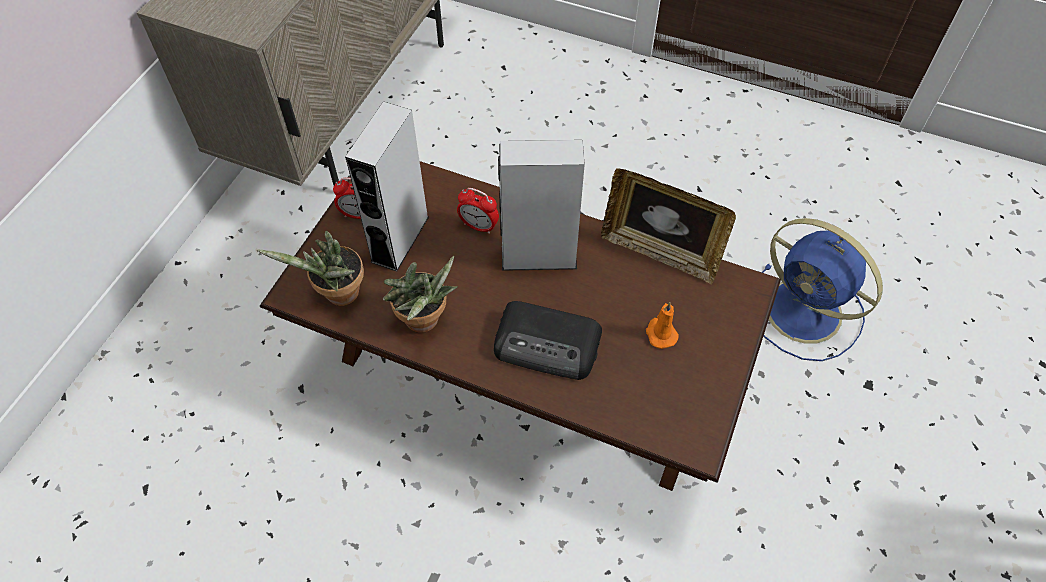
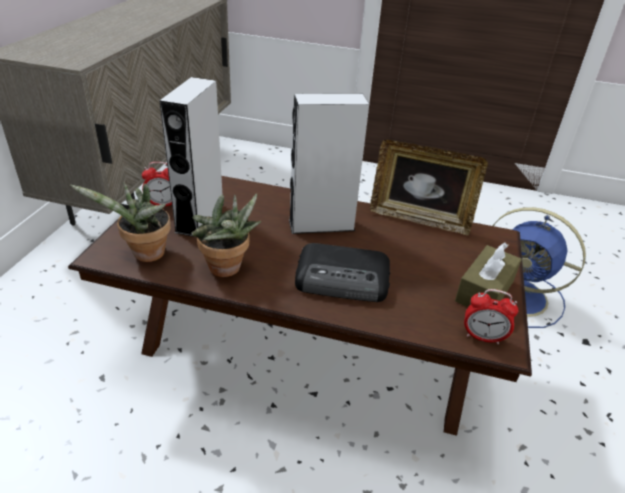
camera: 10 degrees left, 20 degrees down
(479, 226) = (267, 208): alarm clock -> alarm clock (483, 337)
(660, 333) = (438, 268): orange candle -> none
(703, 371) = (484, 291): none -> brown tissue box

